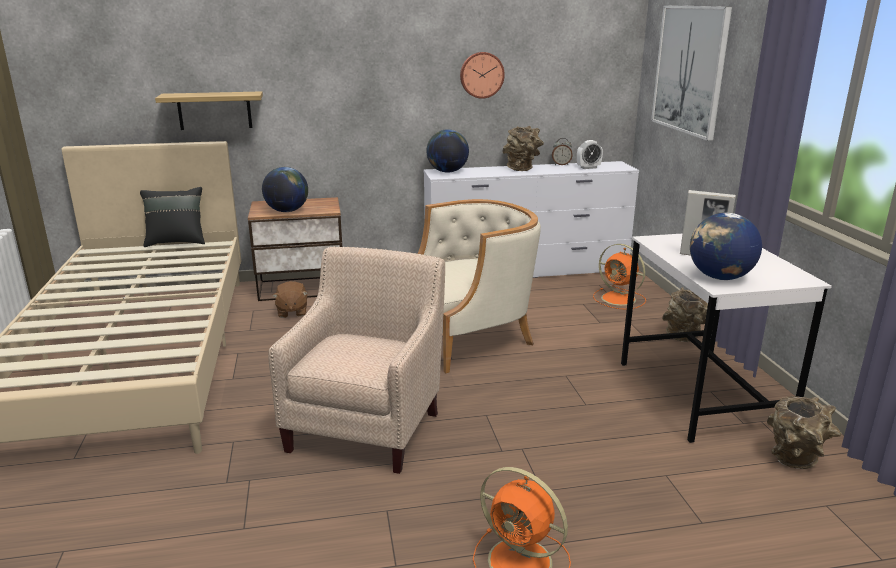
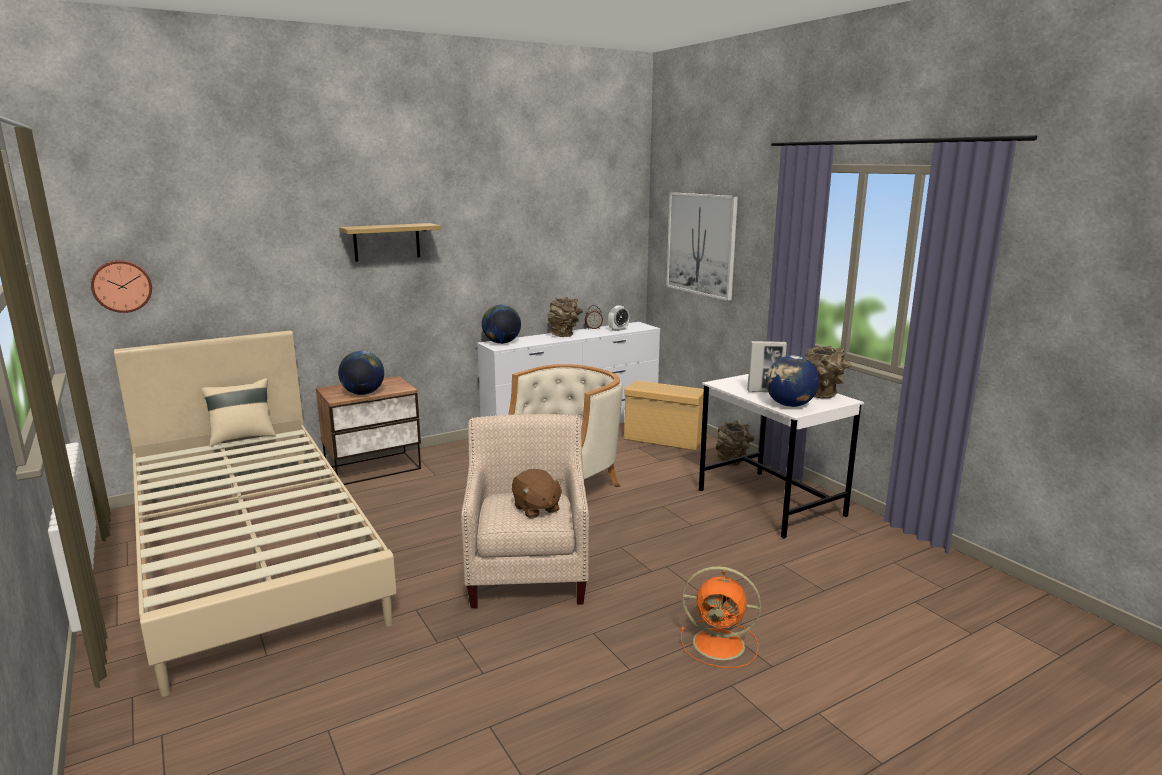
camera: 20 degrees left, 5 degrees down
(176, 242) = (242, 437): black pillow -> beige pillow
(214, 110) = (277, 301): shelf -> shelf (387, 242)
(292, 312) = (380, 491): brown plush toy -> brown plush toy (536, 509)
(481, 75) = (523, 254): wall clock -> wall clock (122, 286)
(620, 299) = (665, 440): orange fan -> beige storage box
(795, 461) = (859, 537): brown vase -> brown vase (822, 395)

